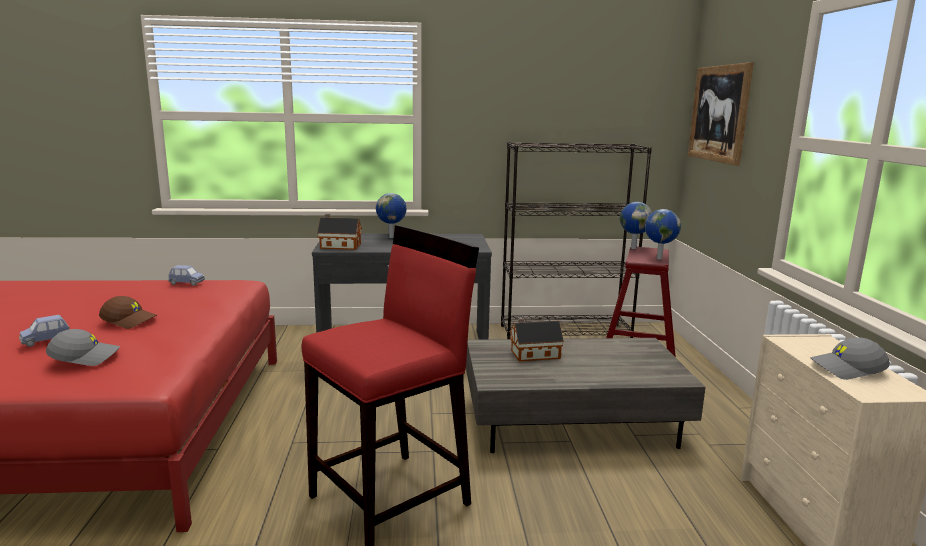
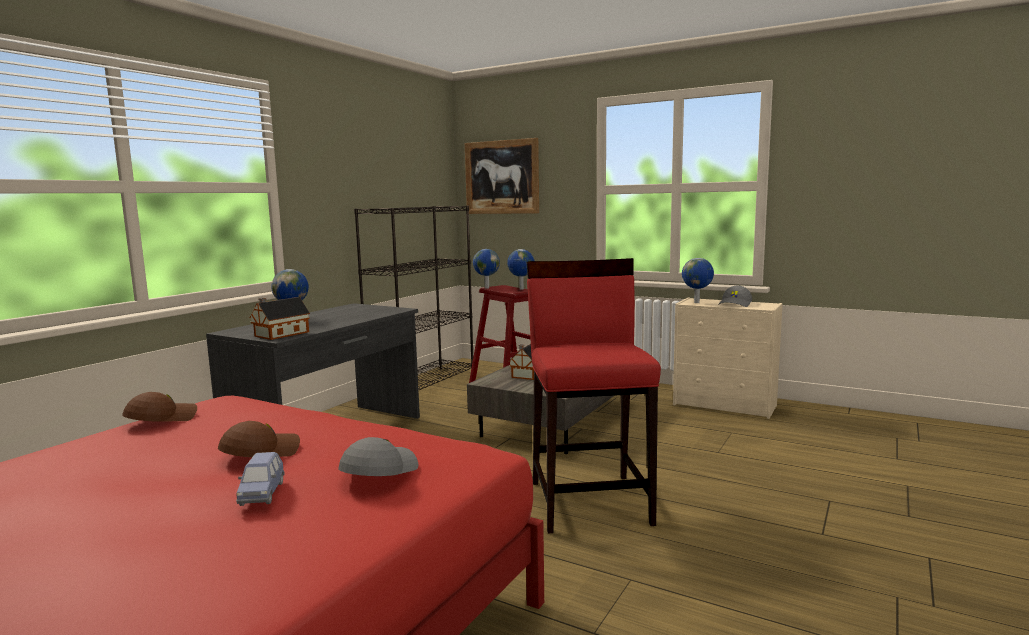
camera: 55 degrees left, 5 degrees down
(187, 283) = (162, 419): blue toy car -> brown cap
(800, 345) = (697, 303): none -> globe

